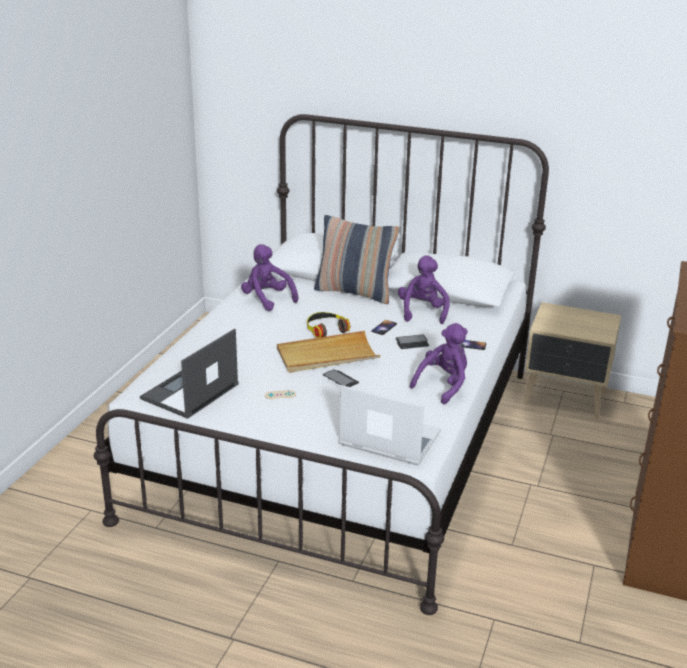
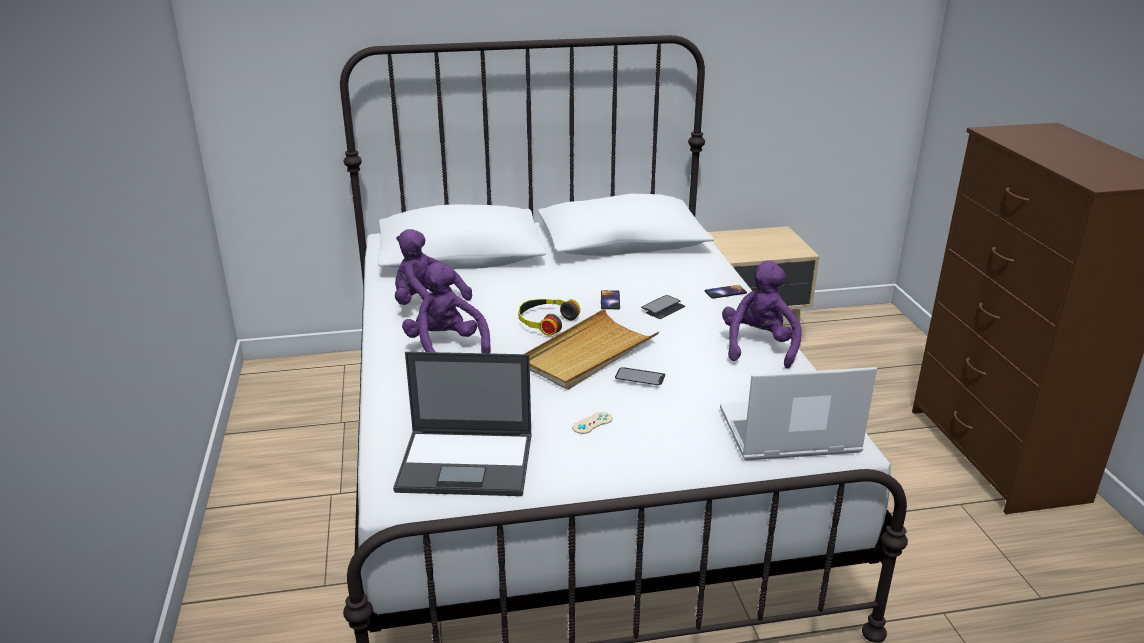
camera: 30 degrees left, 0 degrees up
(189, 392) = (467, 463): laptop -> laptop turned 90 degrees counterclockwise
(354, 292) = (525, 269): pillow -> none
(422, 312) = (629, 270): purple plush toy -> purple plush toy (446, 348)

